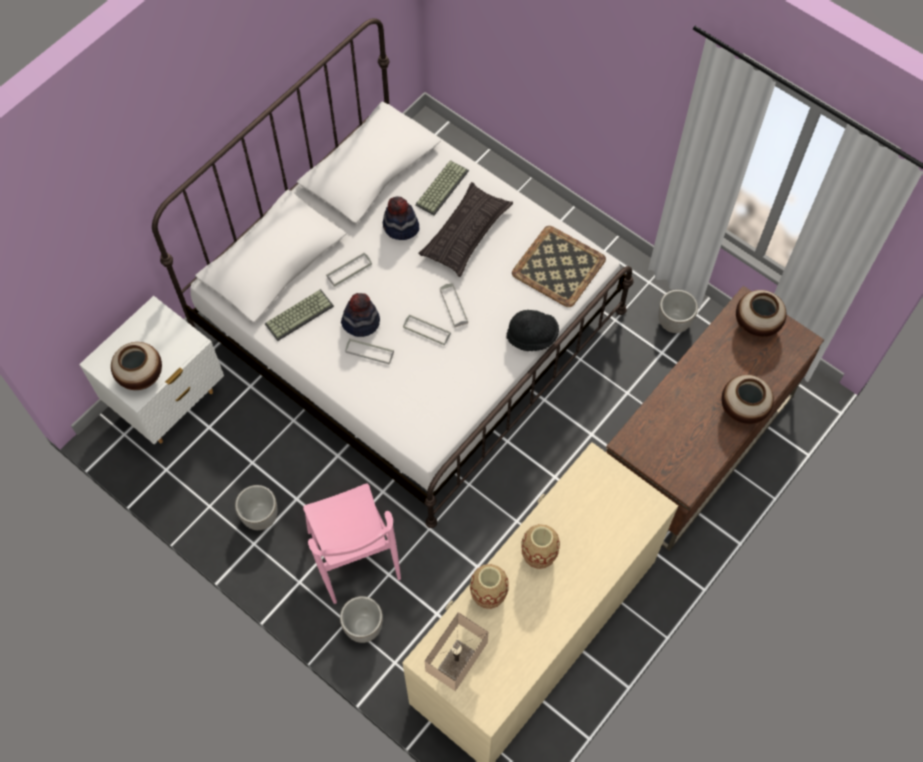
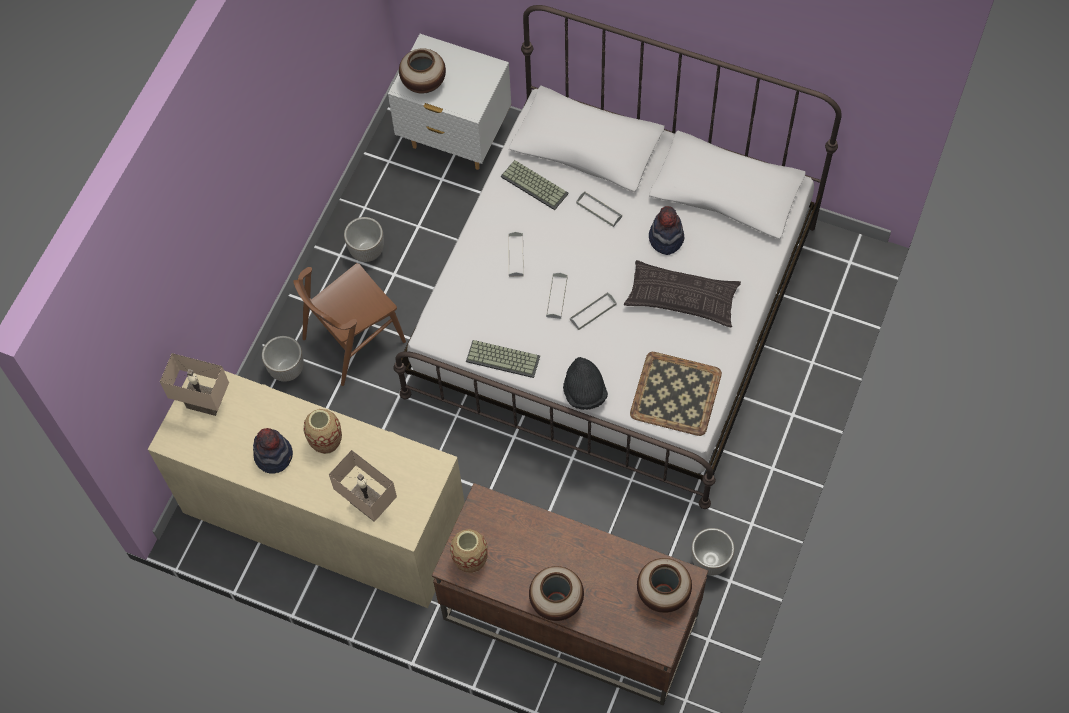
camera: 75 degrees right, 0 degrees up
(354, 555) = (353, 340): pink chair -> brown chair
(361, 322) = (545, 238): hat -> hat (274, 455)
(441, 187) = (729, 259): keyboard -> keyboard (504, 358)
(488, 594) = (276, 410): vase -> vase (470, 560)
(619, 535) = (367, 506): none -> beige table lamp

